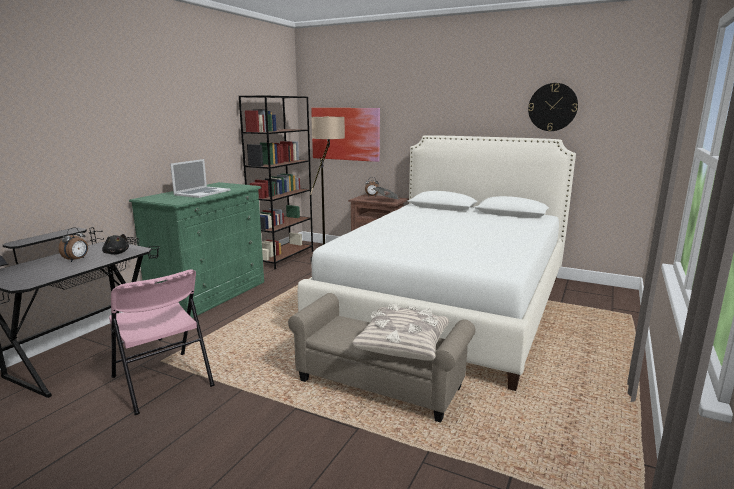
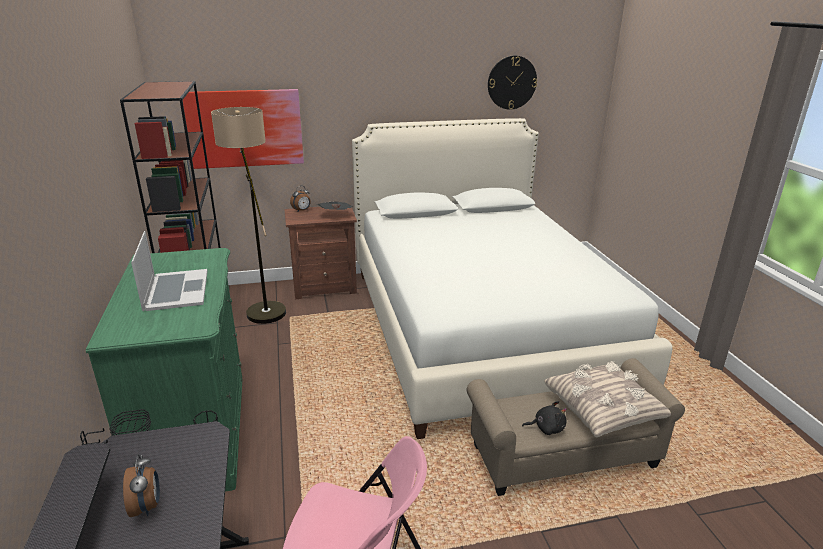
camera: 40 degrees left, 10 degrees up
(116, 253) = (186, 458): black plush toy -> black plush toy (546, 428)

